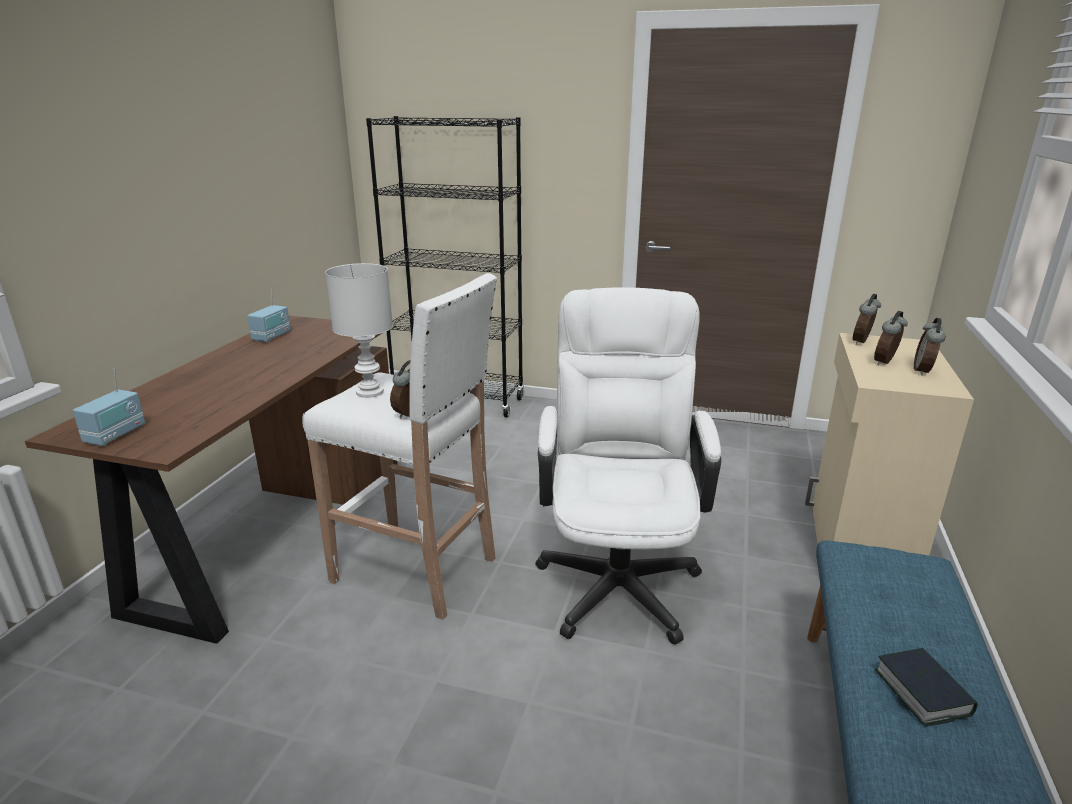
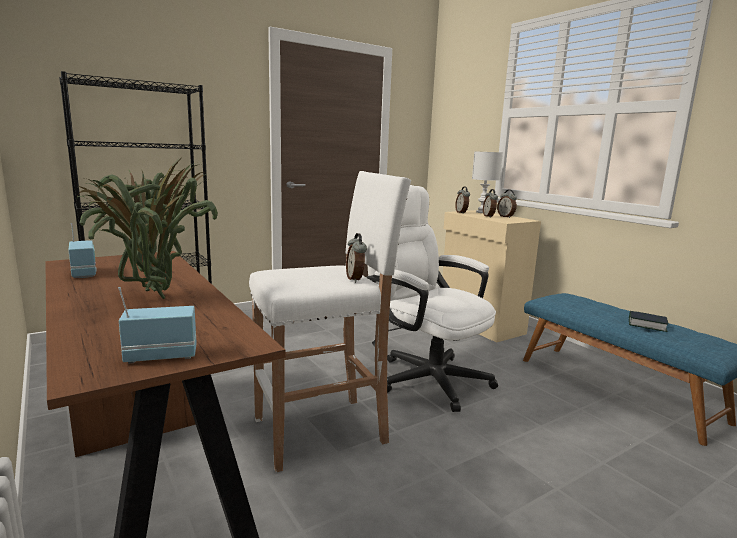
camera: 50 degrees left, 10 degrees down
(116, 435) = (161, 356): radio -> radio turned 75 degrees counterclockwise
(233, 381) = (153, 300): none -> potted plant
(368, 392) = (290, 278): white table lamp -> white table lamp (482, 212)

